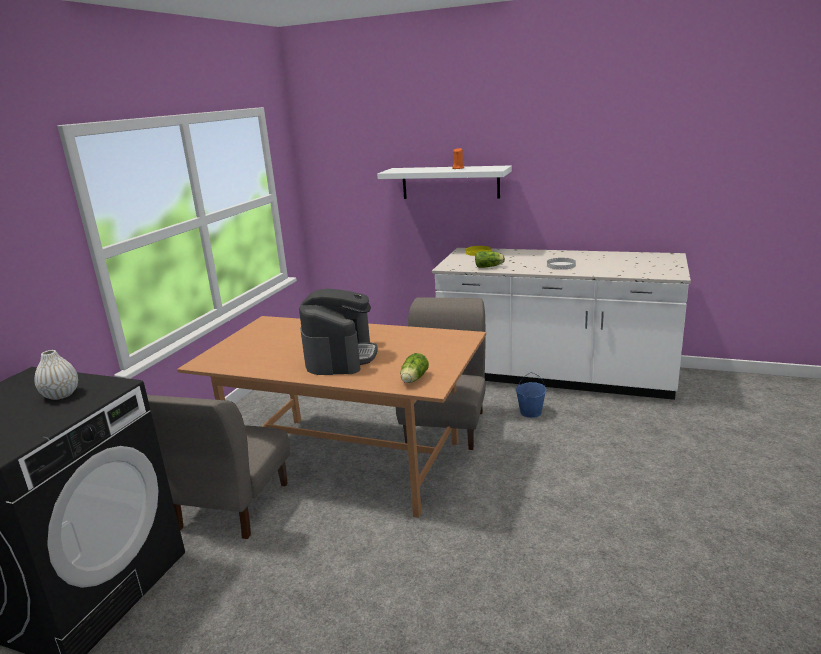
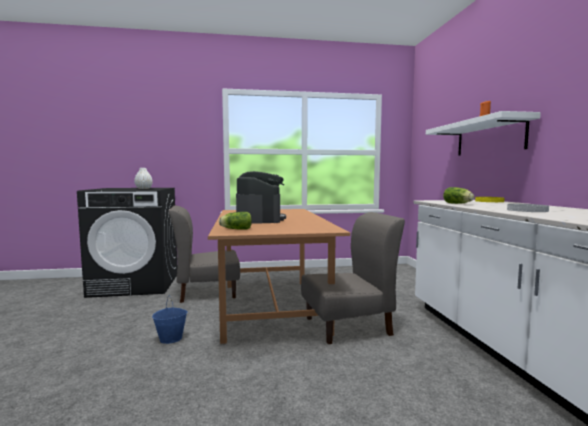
camera: 60 degrees right, 15 degrees down
(340, 356) = (260, 219): coffee machine -> coffee machine turned 75 degrees counterclockwise
(530, 412) = (427, 358): blue bucket -> blue bucket (171, 338)

